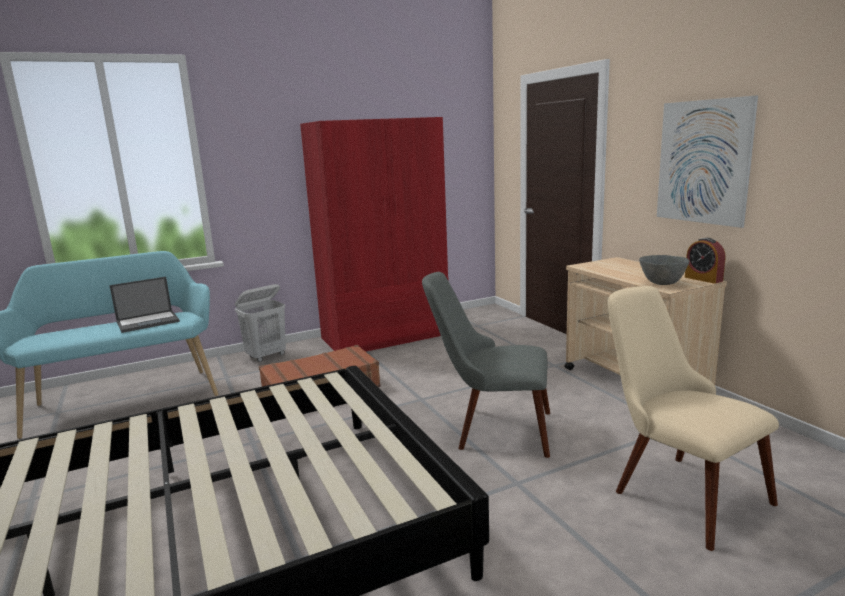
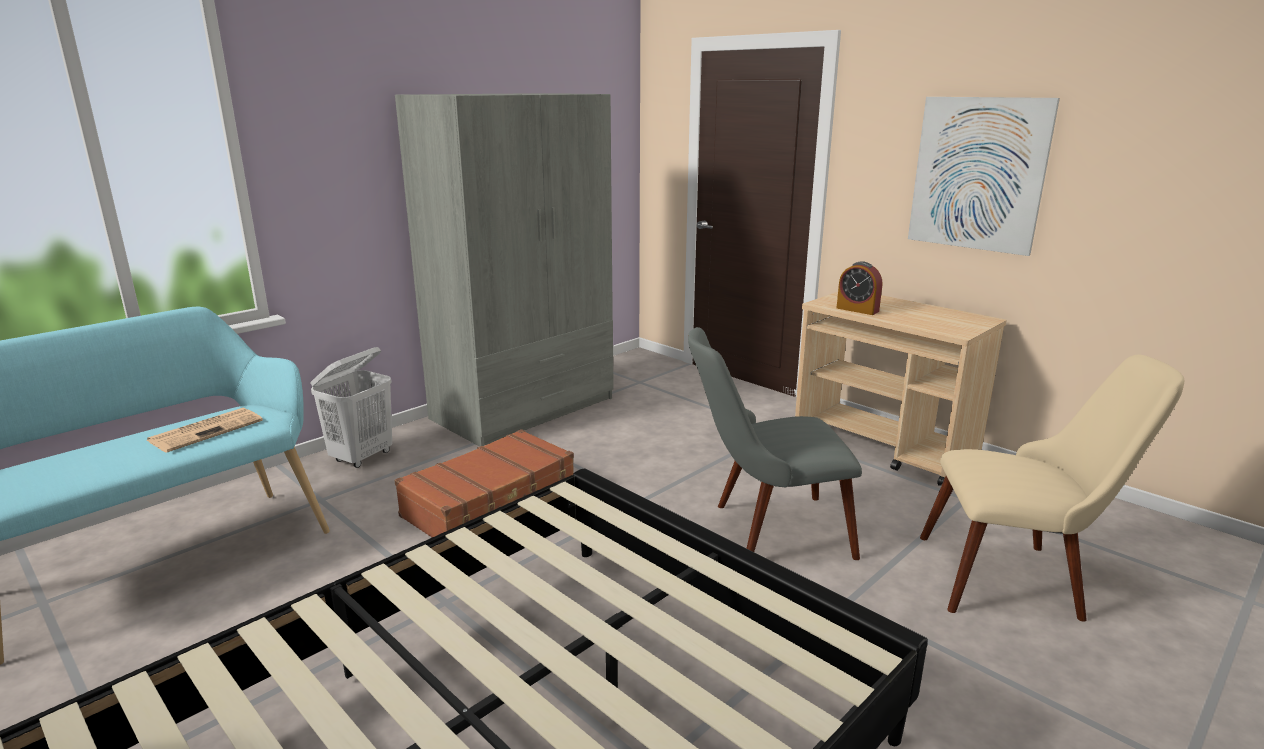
camera: 20 degrees left, 5 degrees up
(148, 321) = (207, 430): laptop -> newspaper
(386, 336) = (525, 408): red wardrobe -> grey wardrobe
(662, 283) = (943, 326): grey bowl -> none
(675, 489) = (1019, 578): beige chair -> beige chair turned 150 degrees clockwise
(703, 279) = (979, 317): alarm clock -> alarm clock (857, 310)

